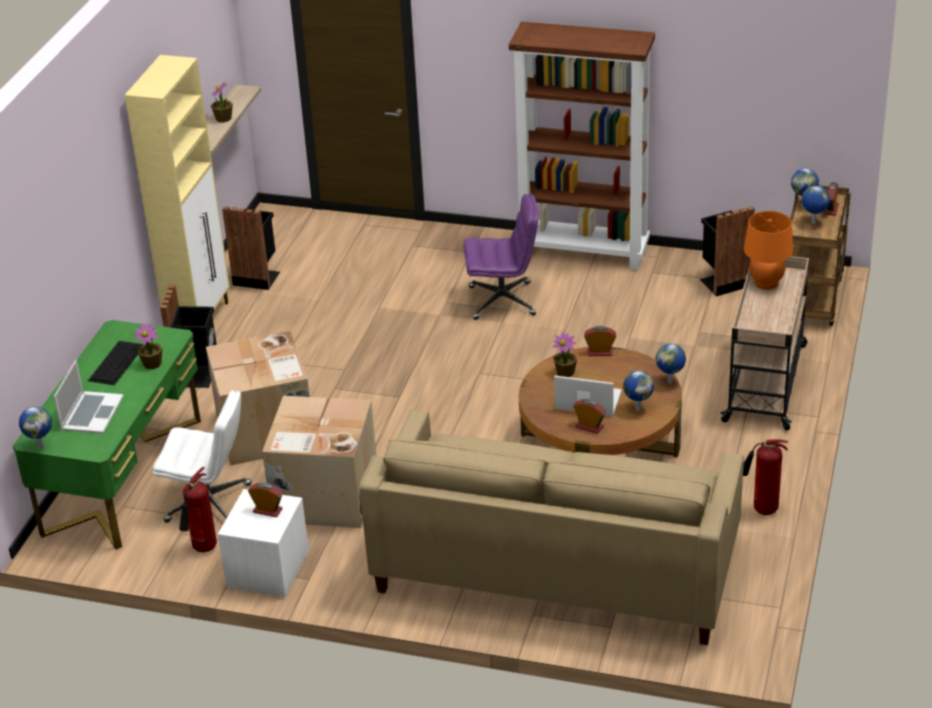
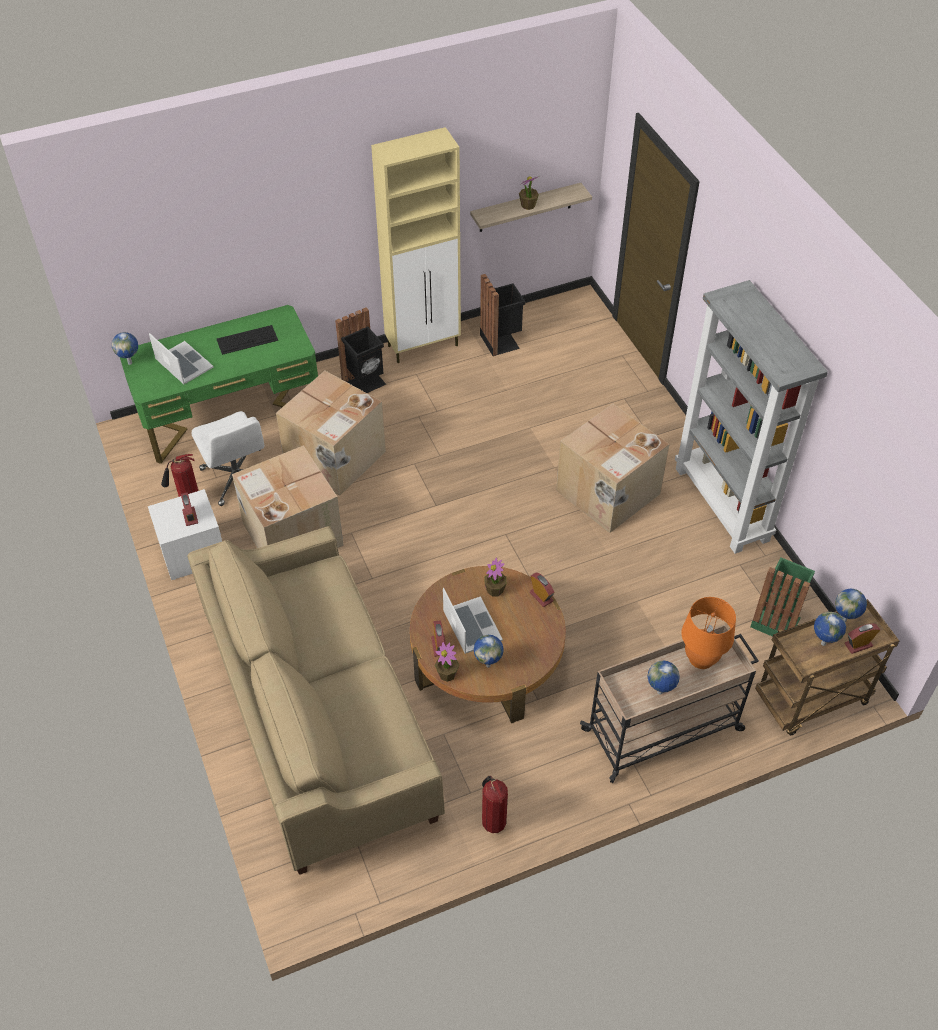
camera: 50 degrees right, 15 degrees up
(91, 413) = (183, 363): laptop -> laptop turned 105 degrees counterclockwise
(152, 364) = (260, 357): potted plant -> potted plant (447, 674)
(503, 300) = (608, 493): purple office chair -> cardboard box
(585, 252) = (723, 504): brown bookcase -> grey bookcase
(670, 382) = (542, 666): globe -> globe (660, 693)
(723, 281) = (776, 620): black trash can -> green trash can

